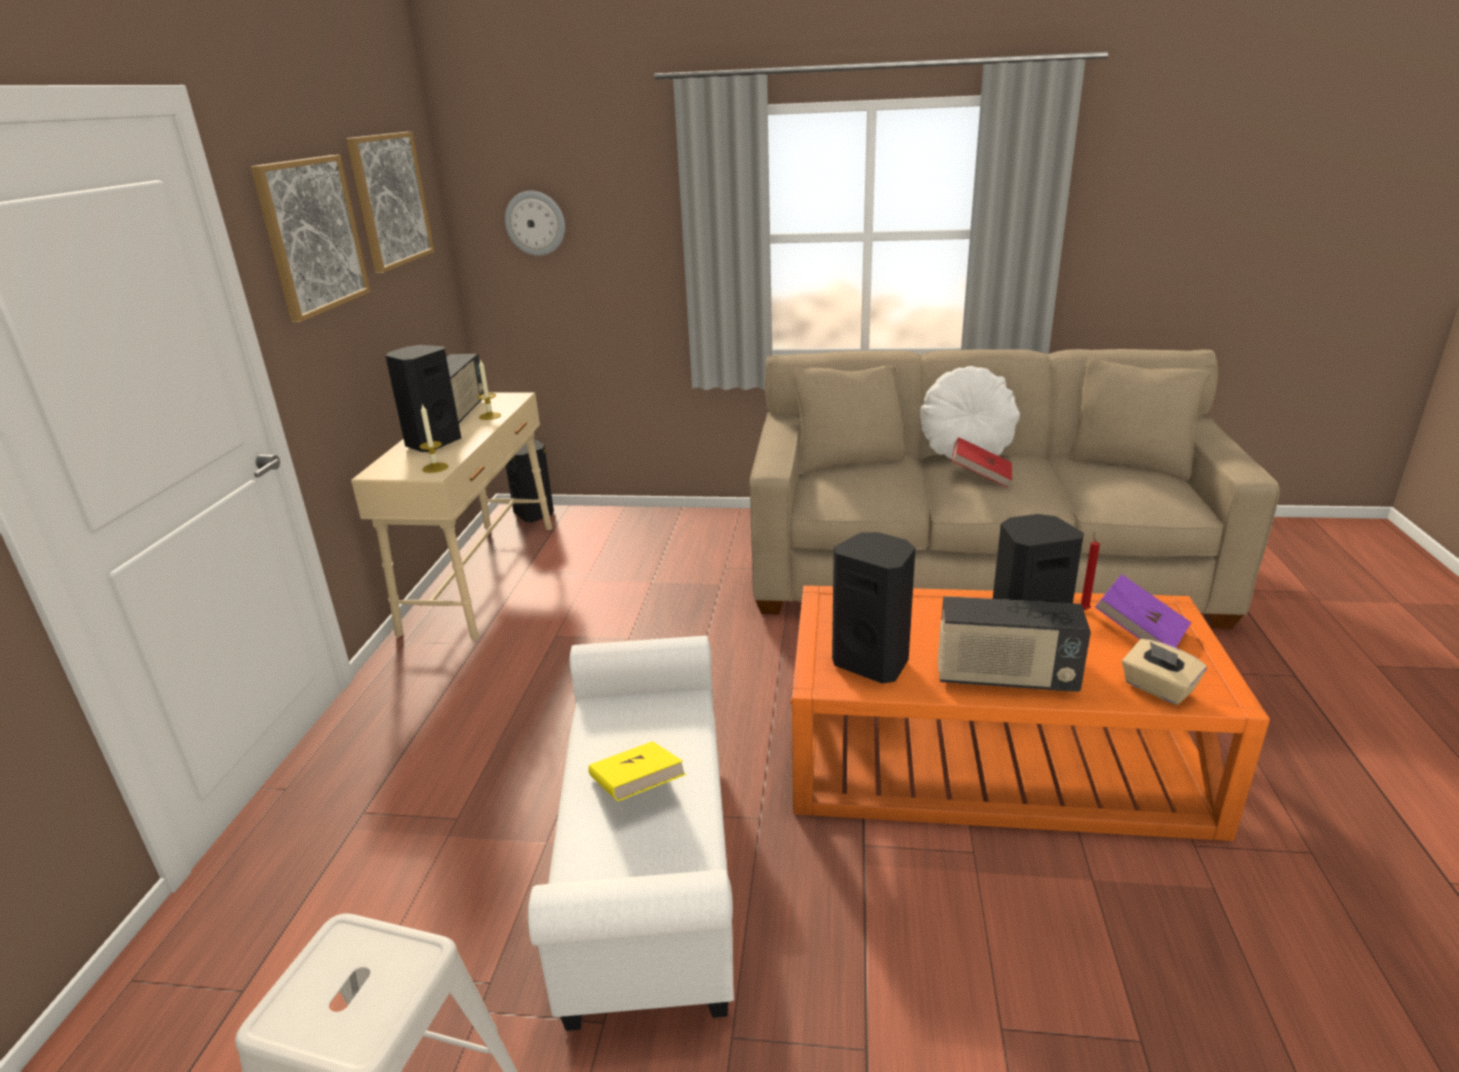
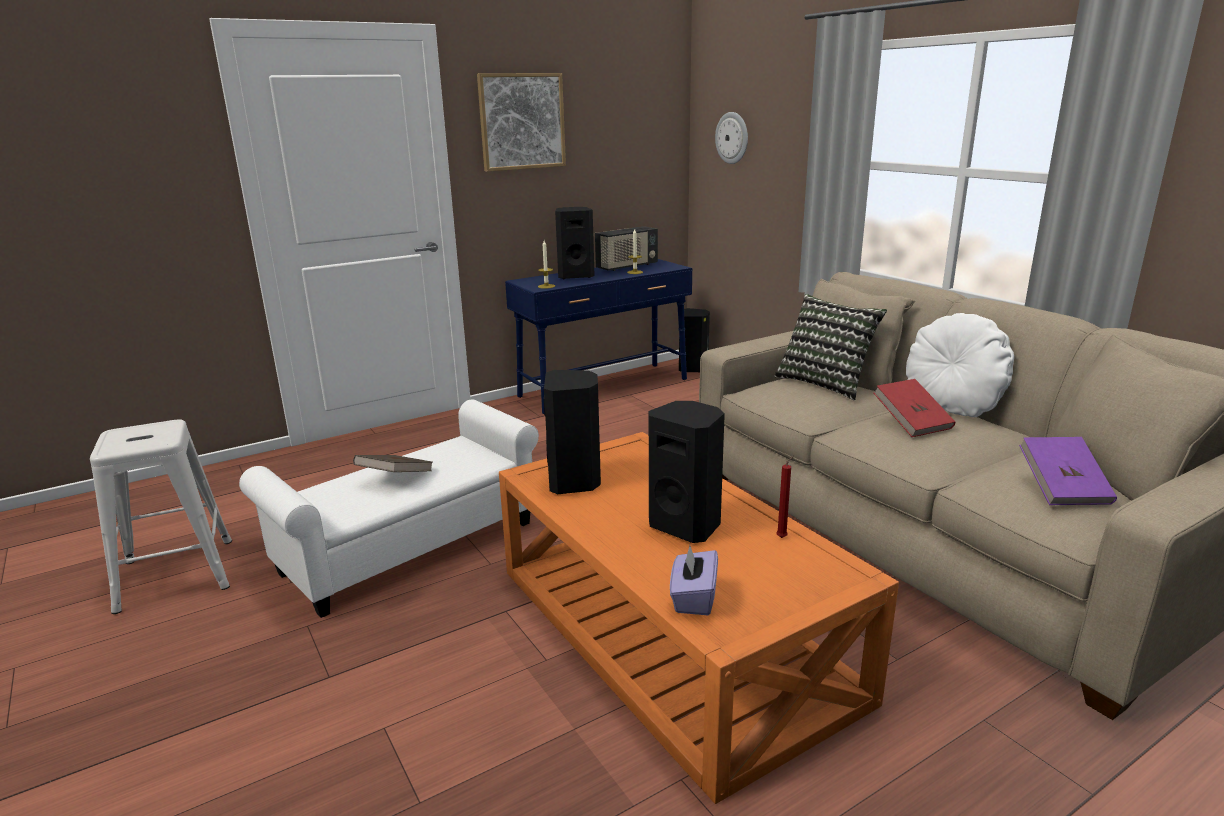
camera: 50 degrees right, 5 degrees down
(390, 200) = (616, 109): picture -> none
(483, 577) = (604, 388): beige console table -> blue console table
(637, 789) = (396, 478): yellow book -> brown book
(854, 469) = (825, 383): none -> pillow
(1005, 678) = (617, 531): radio -> none
(1139, 633) = (779, 570): purple book -> purple book (1062, 489)
(1157, 688) = (693, 598): beige tissue box -> purple tissue box

